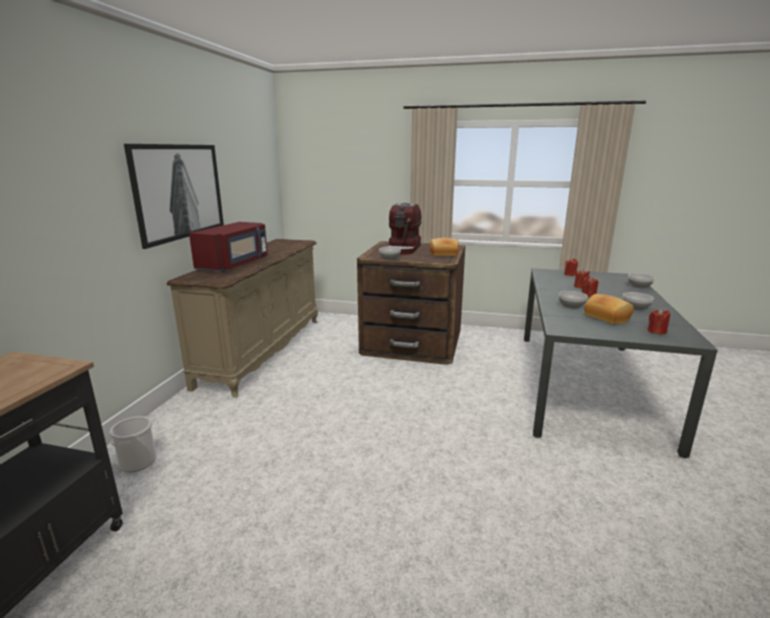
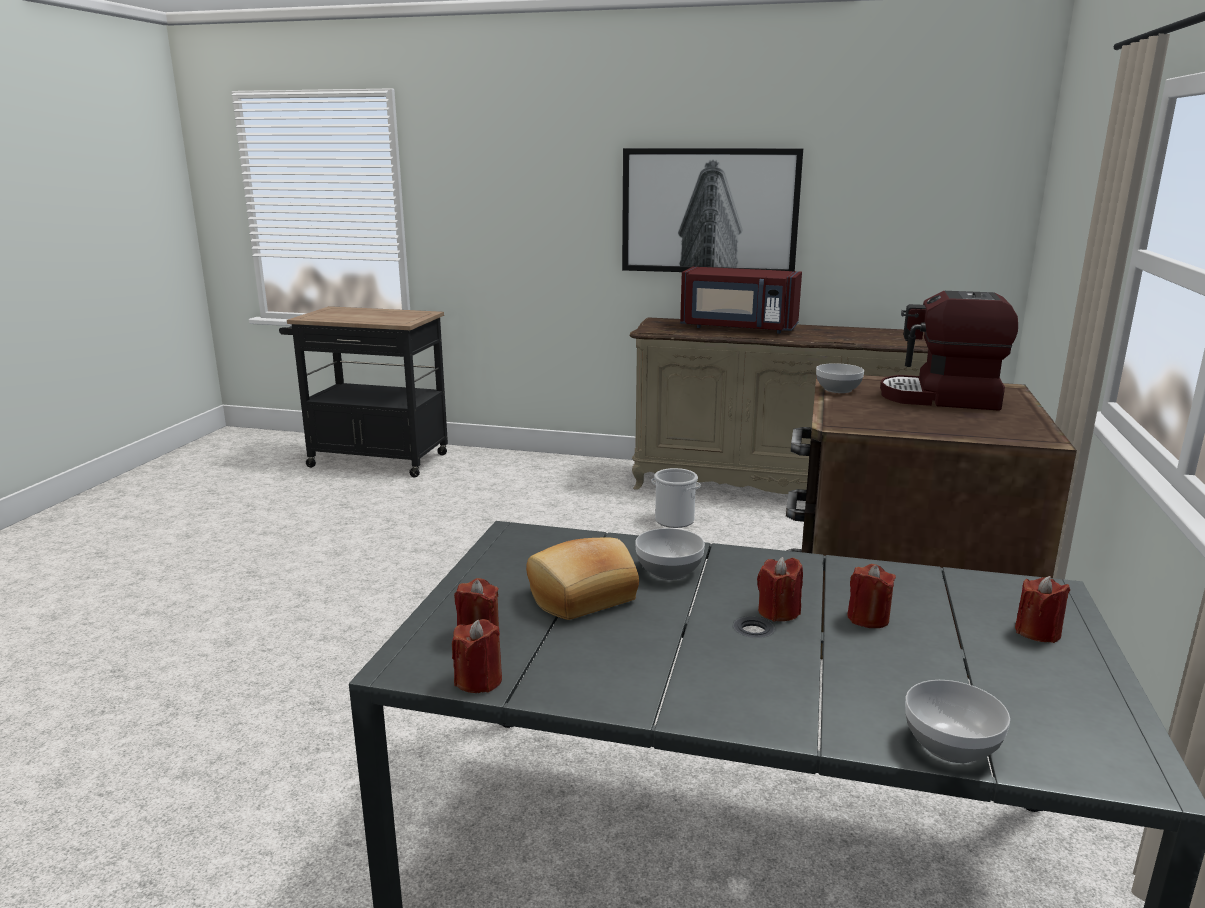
camera: 90 degrees right, 0 degrees up
(138, 462) = (505, 467): bucket -> bucket (674, 520)
(443, 254) = (916, 425): bread -> none
(636, 307) = (669, 659): bowl -> none
(685, 330) = (479, 680): none -> red candle

